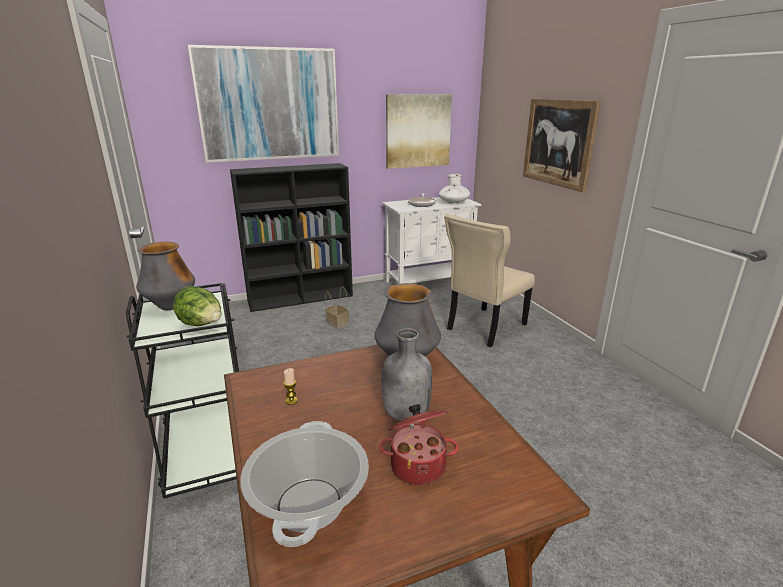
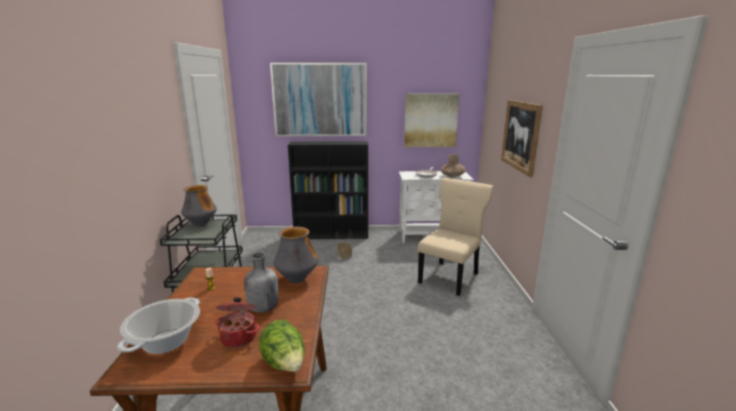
camera: 20 degrees right, 5 degrees down
(202, 325) = (206, 237): lettuce -> lettuce (285, 364)
(453, 202) = (452, 176): white vase -> brown vase
(484, 328) = (450, 277): beige chair -> beige chair turned 150 degrees clockwise

